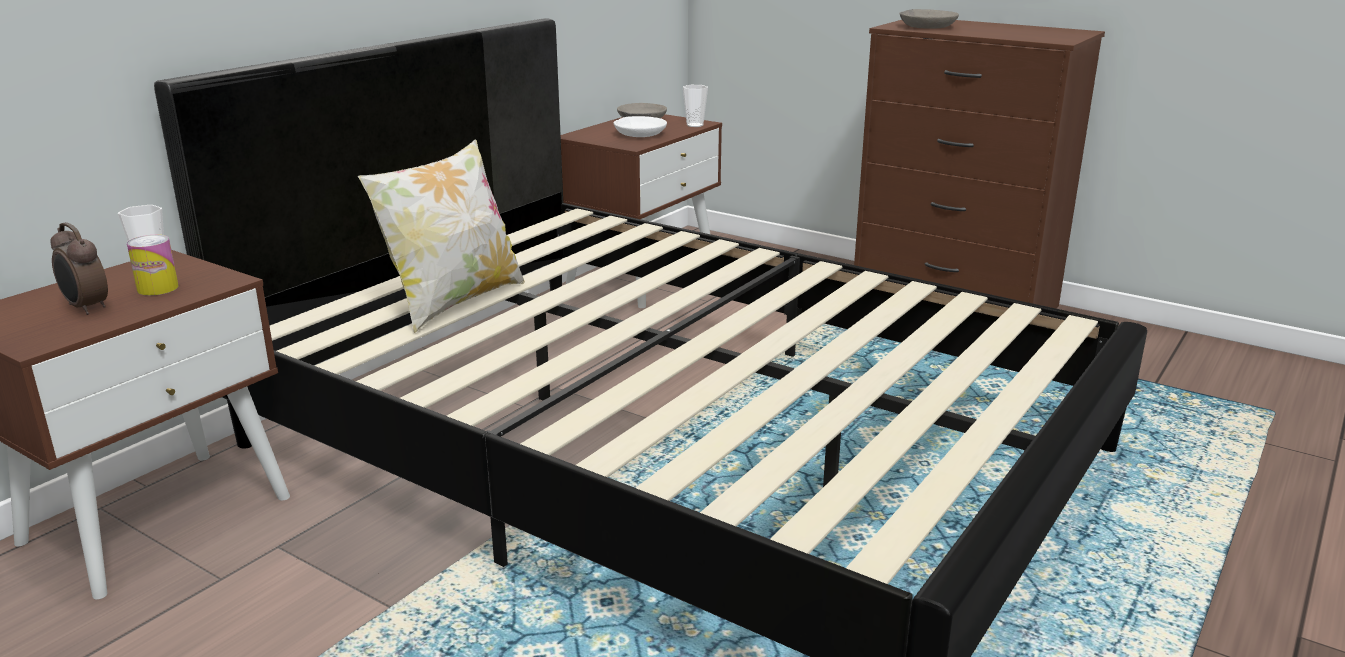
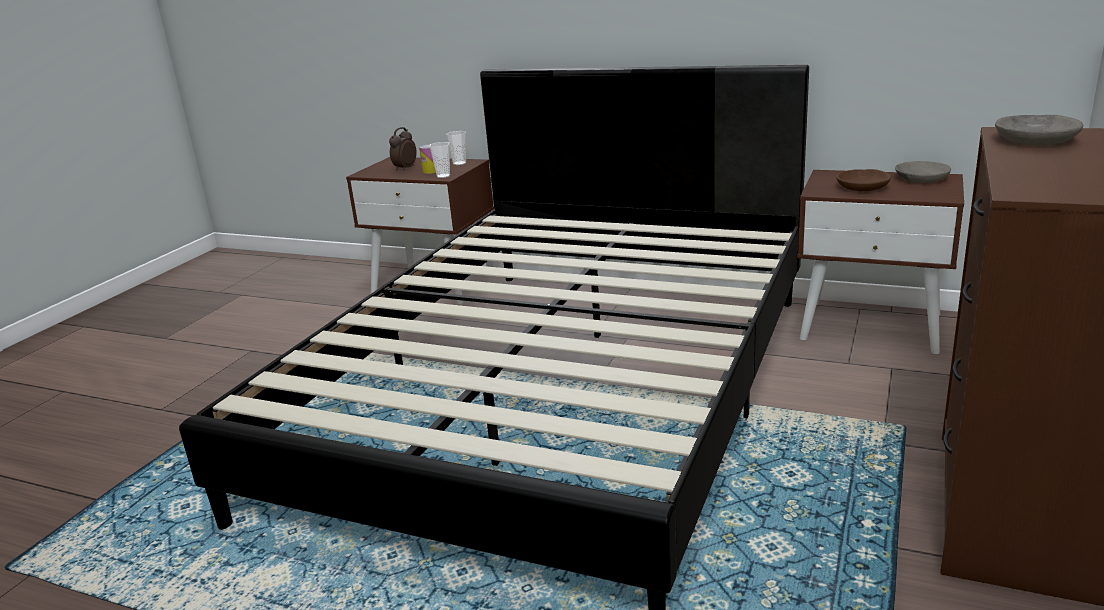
camera: 80 degrees right, 0 degrees up
(453, 302) = (563, 242): pillow -> none
(639, 134) = (862, 187): white bowl -> brown bowl
(695, 125) = (931, 197): cup -> cup (443, 176)

